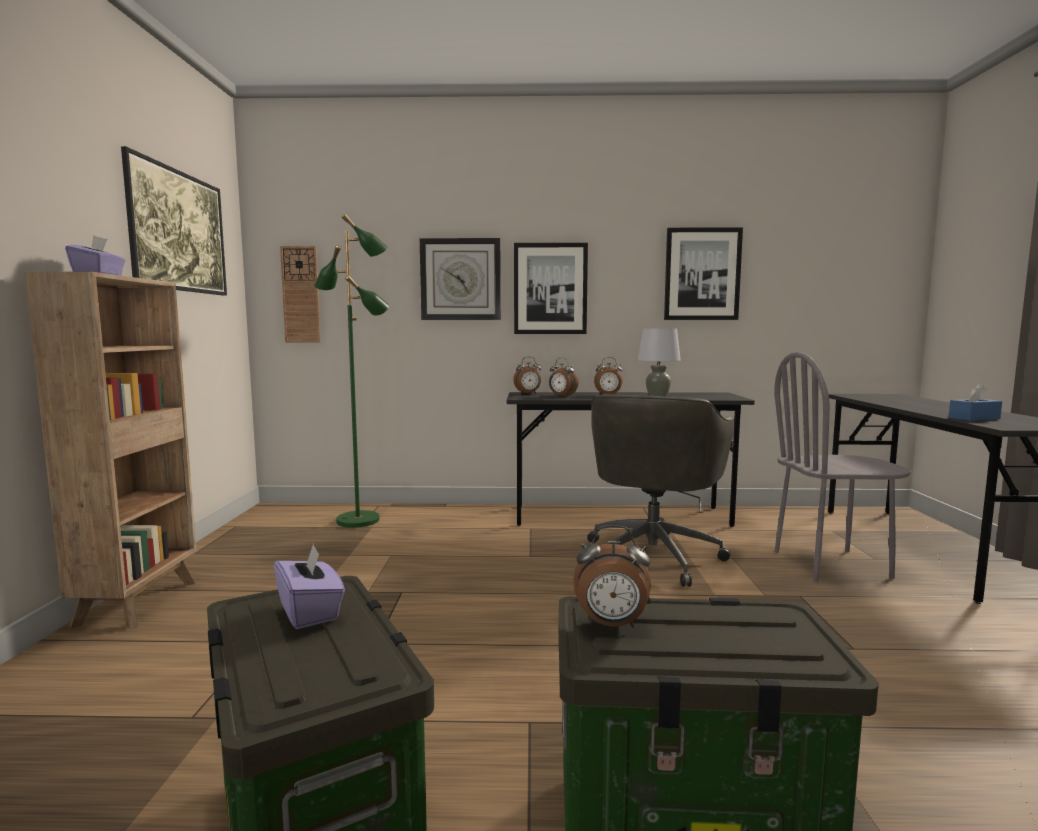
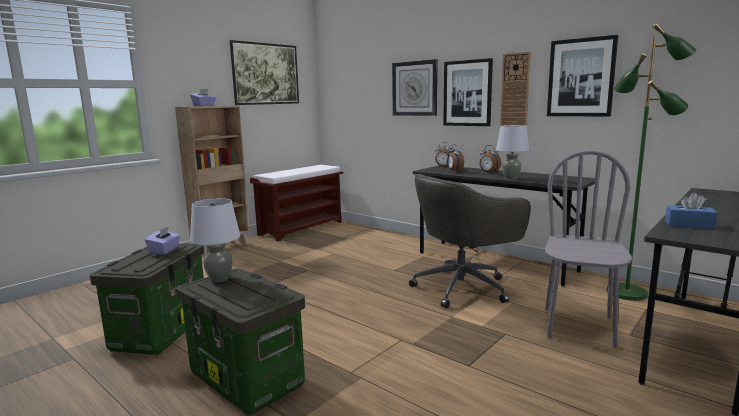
camera: 40 degrees right, 5 degrees up
(254, 528) = (301, 228): none -> brown bench
(301, 295) = (339, 100): wall clock -> wall clock (515, 91)
(358, 520) = (348, 233): green floor lamp -> green floor lamp (627, 292)
(611, 625) = (219, 279): alarm clock -> grey table lamp
(831, 565) = (579, 327): grey chair -> grey chair turned 75 degrees clockwise

